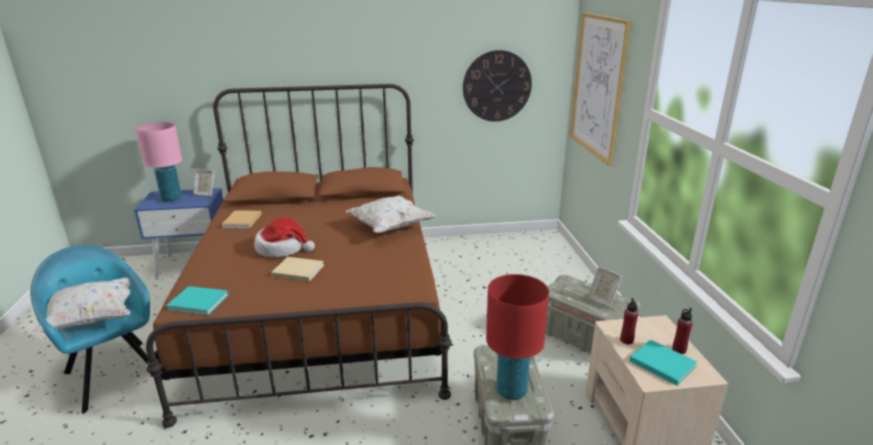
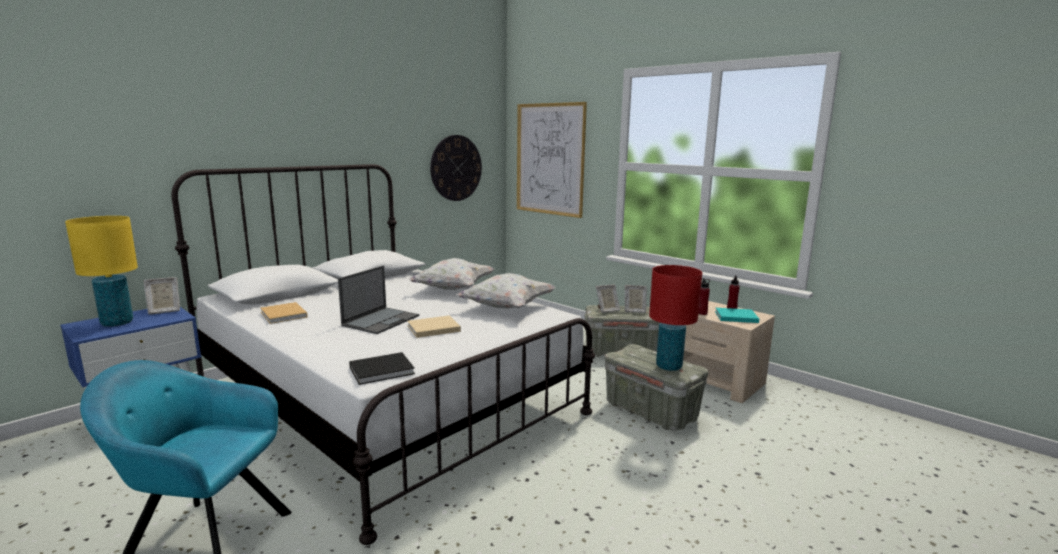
camera: 40 degrees left, 10 degrees down
(92, 318) = (201, 451): white pillow -> white pillow (507, 307)
(171, 198) = (117, 323): pink table lamp -> yellow table lamp
(200, 302) = (383, 370): turquoise book -> black book
(282, 248) = (381, 320): hat -> laptop
(321, 309) = (387, 400): brown bed -> white bed
(571, 289) = (607, 310): none -> picture frame

